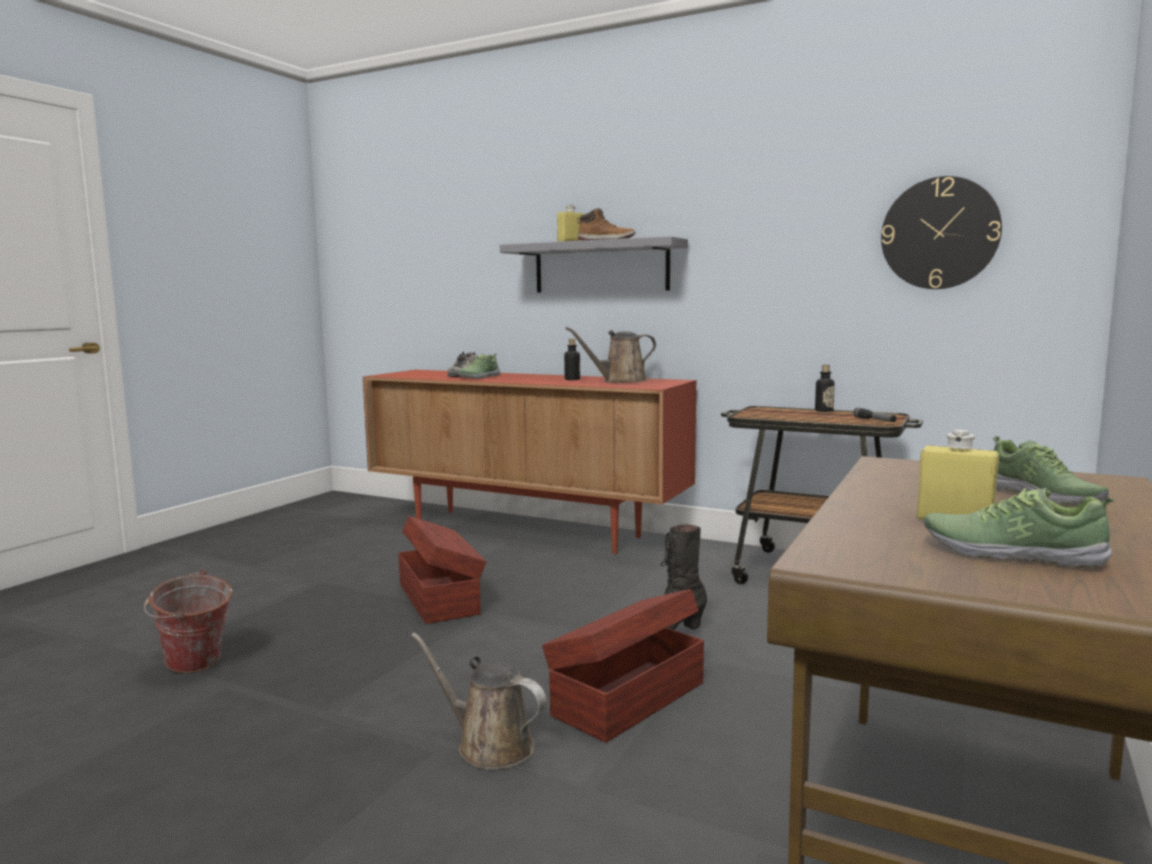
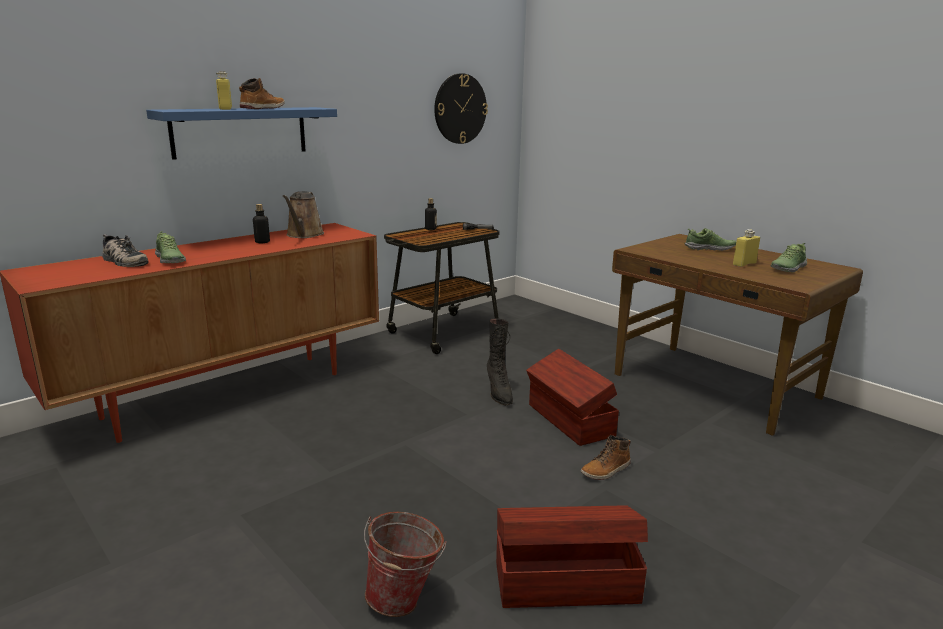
camera: 70 degrees left, 10 degrees up
(440, 598) = (354, 456): brown storage box -> brown storage box (564, 581)
(489, 746) = (606, 470): brown watering can -> boot
(601, 267) = (240, 131): grey shelf -> blue shelf

